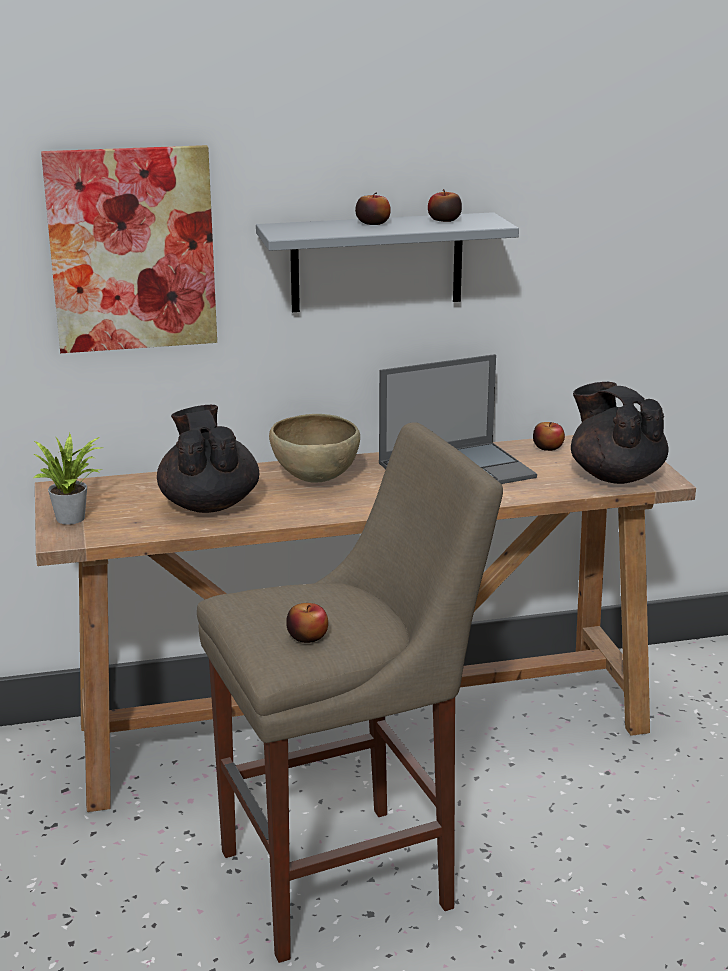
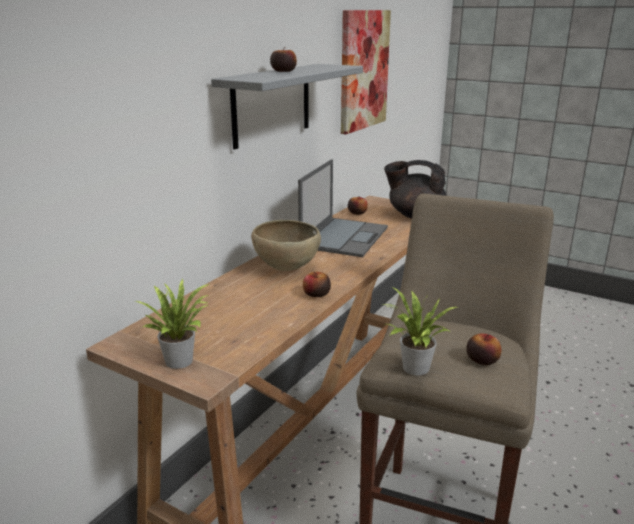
camera: 45 degrees left, 0 degrees up
(132, 249) = (134, 108): picture -> picture (363, 70)
(209, 504) = (256, 308): black teapot -> none
(232, 613) = (413, 369): none -> potted plant
(444, 220) = (314, 67): apple -> apple (316, 294)

